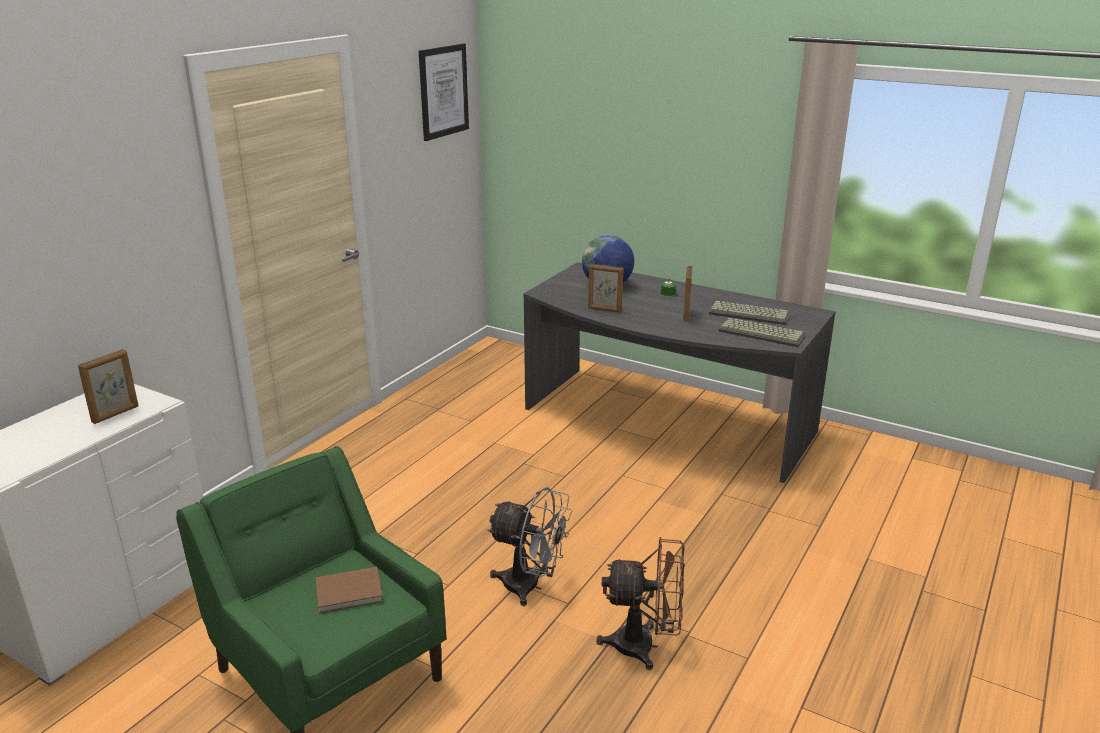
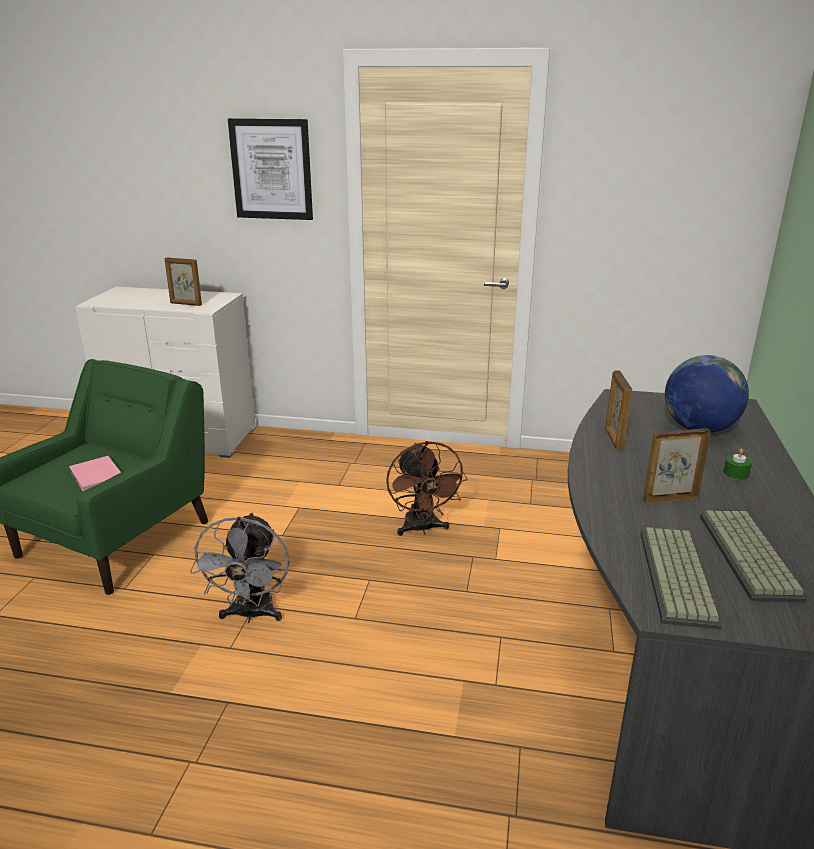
camera: 70 degrees right, 0 degrees up
(351, 592) = (96, 477): brown book -> pink book
(443, 91) = (710, 137): picture -> picture (271, 169)
(645, 646) = (165, 725): brown fan -> brown fan (422, 529)

